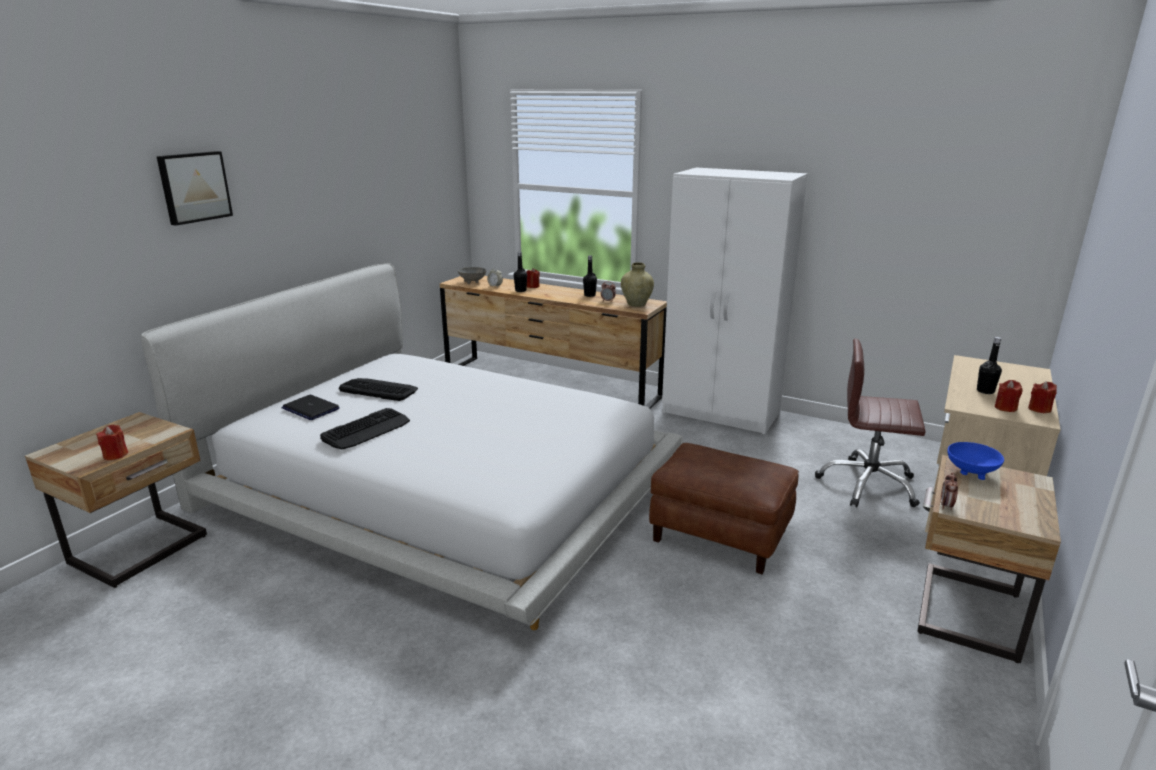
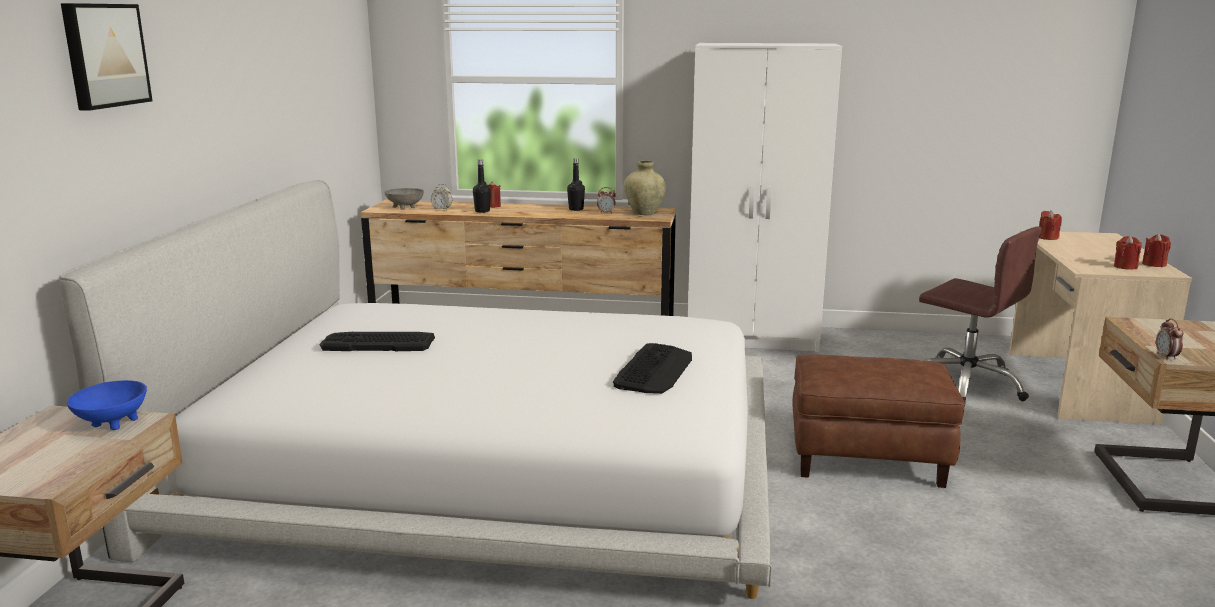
camera: 20 degrees left, 5 degrees down
(115, 455) = (81, 462): red candle -> red candle (1047, 237)
(310, 409) = (303, 375): laptop -> none
(366, 430) = (416, 387): keyboard -> keyboard (654, 370)
(868, 485) = (966, 384): brown office chair -> brown office chair turned 135 degrees counterclockwise
(970, 472) = (1148, 327): blue bowl -> blue bowl (112, 422)
(985, 391) = (1089, 256): black bottle -> none

